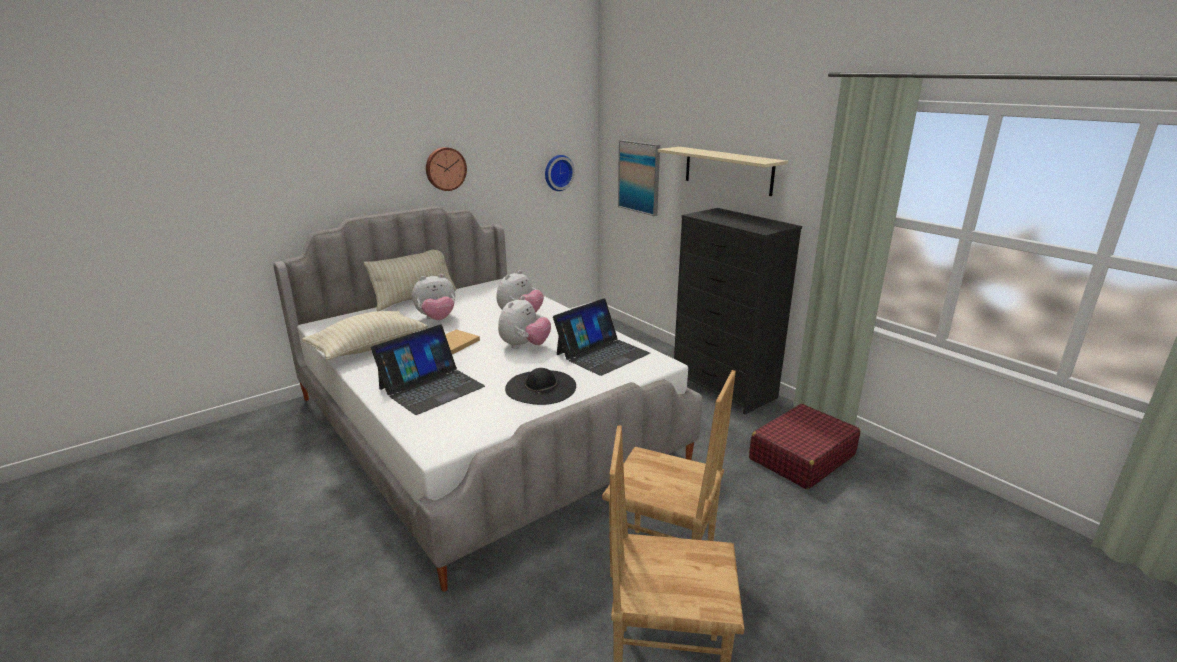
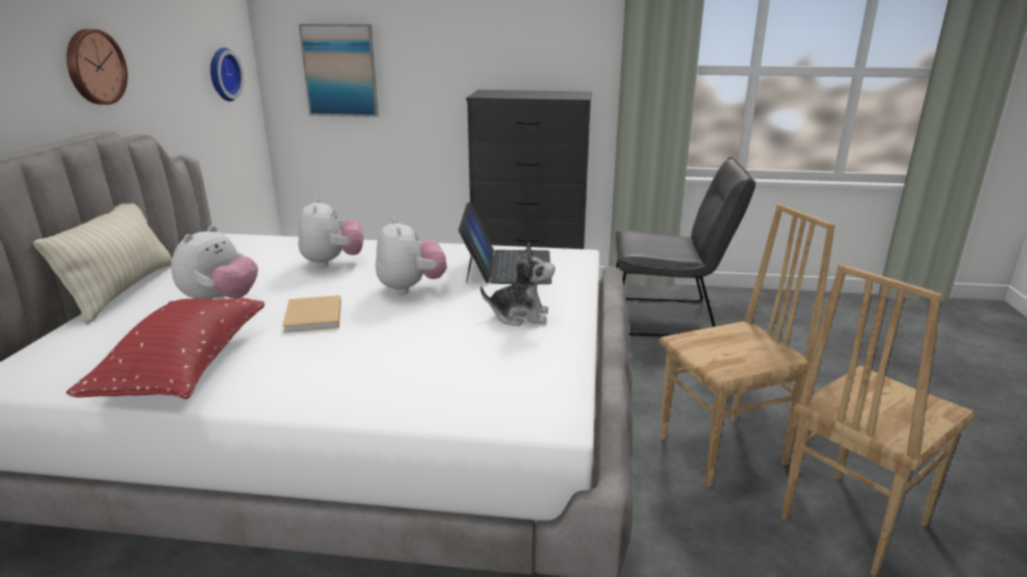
camera: 45 degrees left, 0 degrees up
(368, 347) = (184, 368): beige pillow -> red pillow
(431, 387) = (397, 369): laptop -> none
(541, 387) = (520, 316): black hat -> plush toy
(728, 170) = (483, 44): beige shelf -> none
(801, 457) = (669, 318): red suitcase -> grey chair

